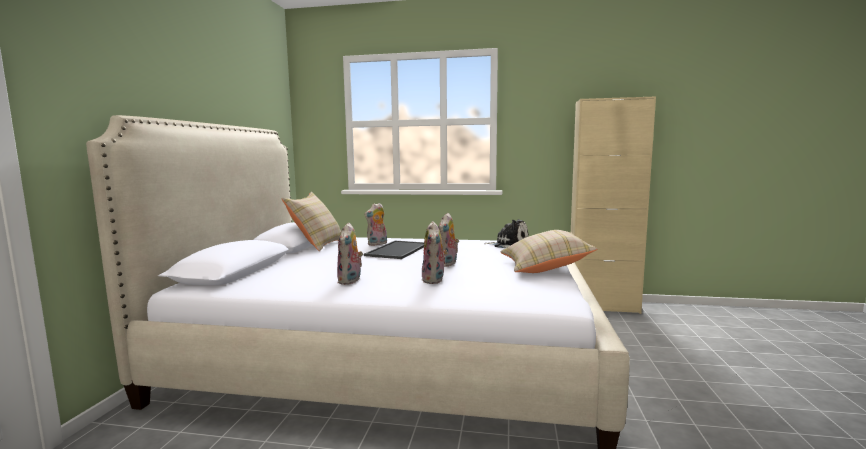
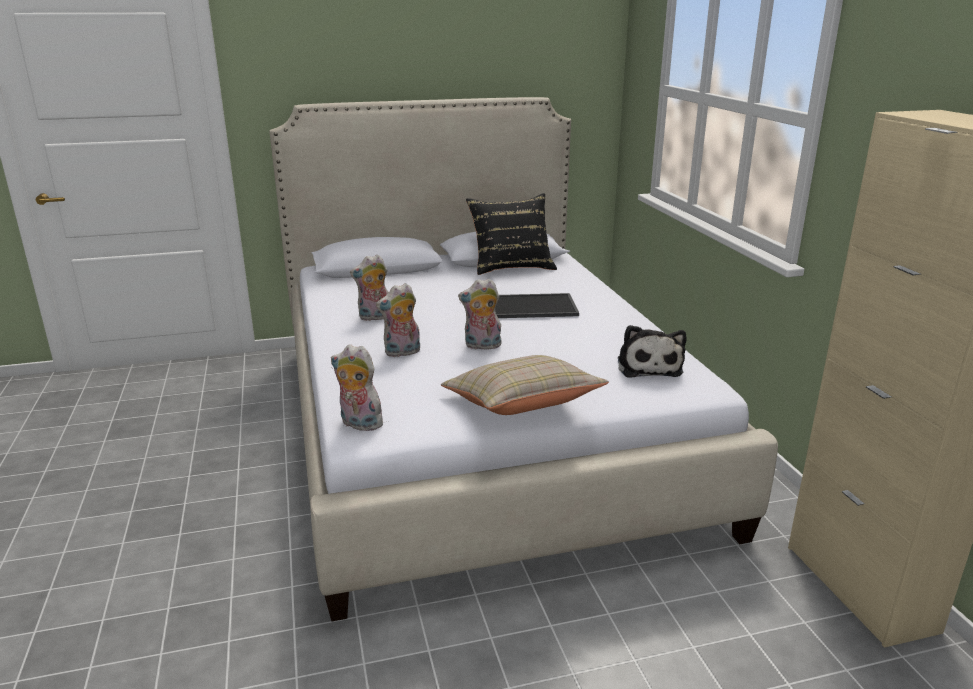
camera: 65 degrees right, 15 degrees up
(317, 245) = (511, 266): beige pillow -> black pillow
(377, 244) = (552, 290): plush toy -> plush toy (358, 424)

